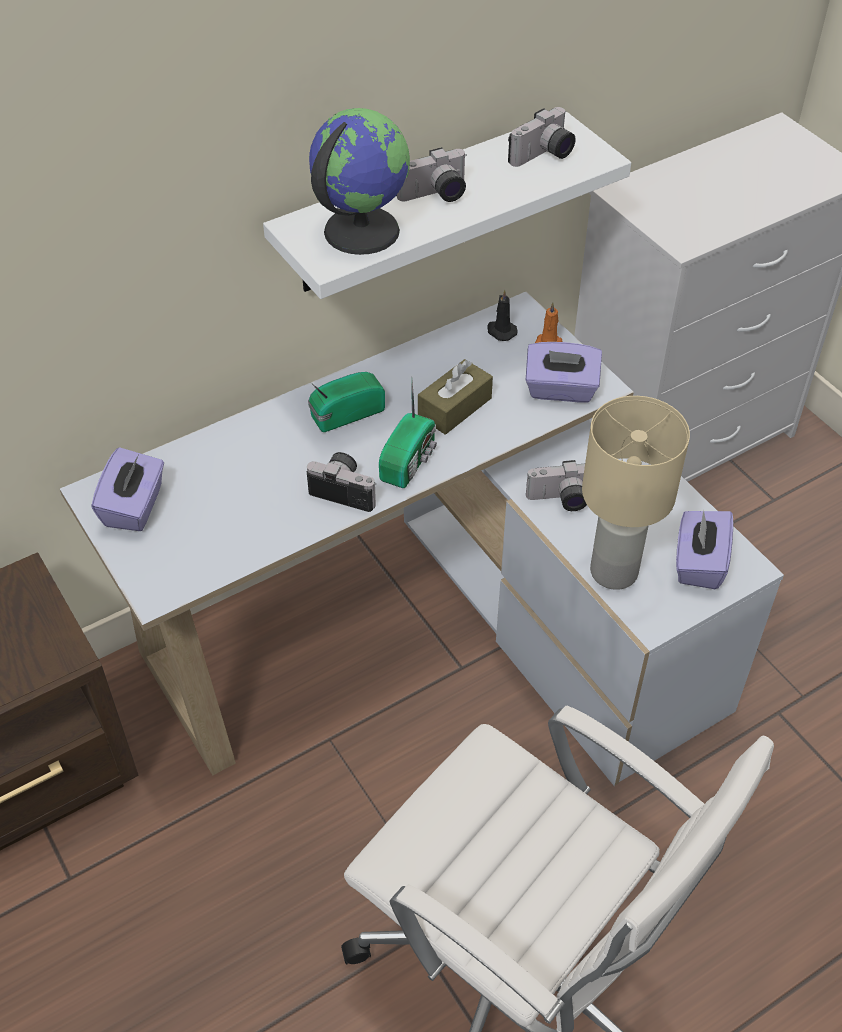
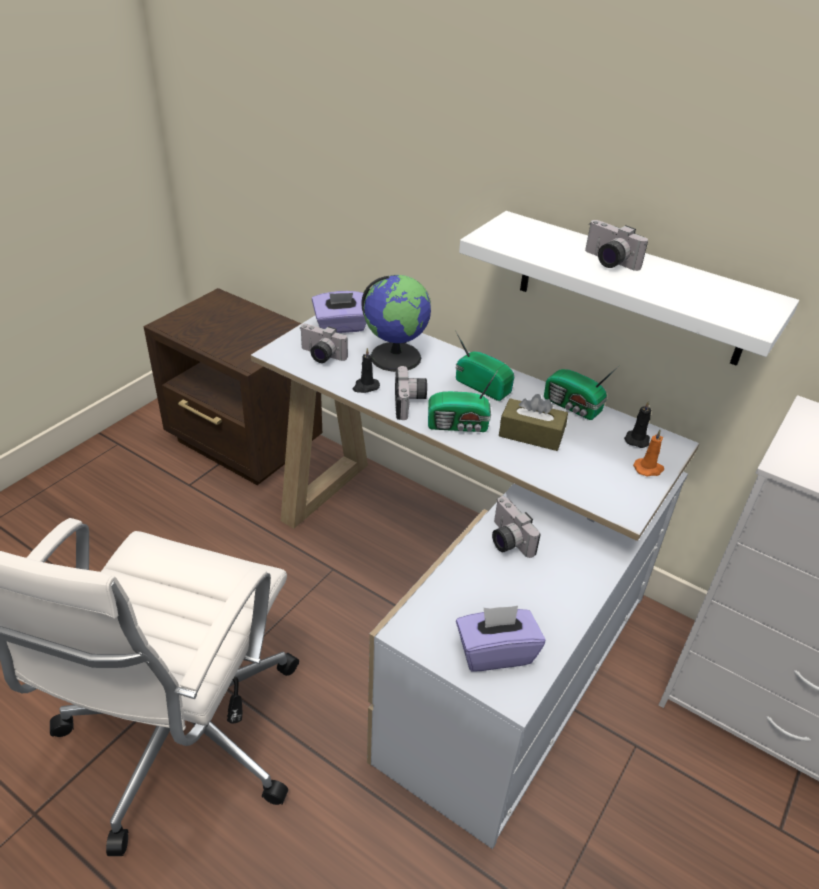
camera: 65 degrees right, 10 degrees down
(289, 521) = (365, 387): none -> black candle
(360, 230) = (534, 242): globe -> globe (396, 356)
(424, 355) = (573, 407): none -> radio
(544, 156) = (719, 298): camera -> camera (320, 356)
(560, 390) = (600, 488): purple tissue box -> none
(612, 571) = (448, 591): beige table lamp -> none

